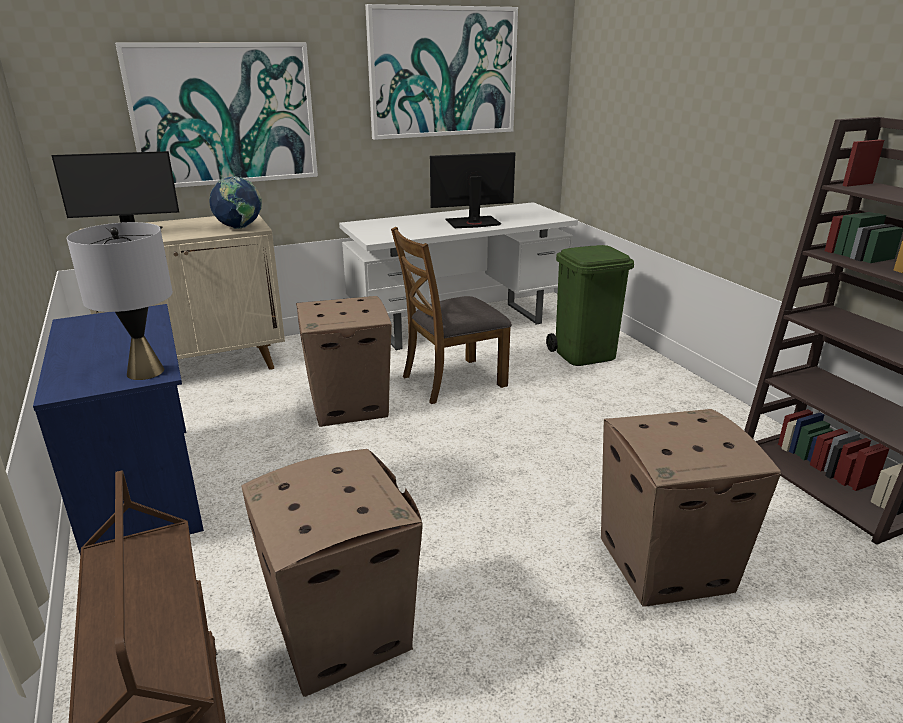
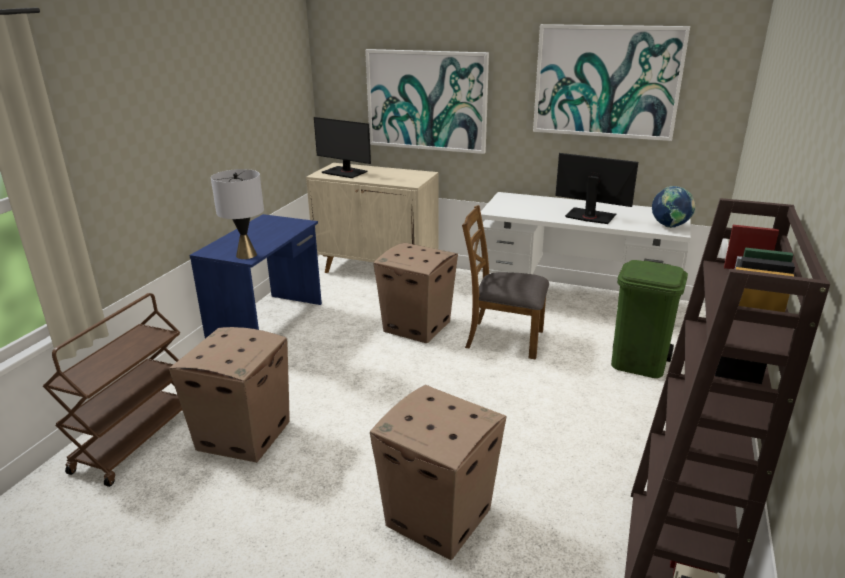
camera: 45 degrees right, 0 degrees up
(239, 228) = (404, 182): globe -> globe (670, 227)

